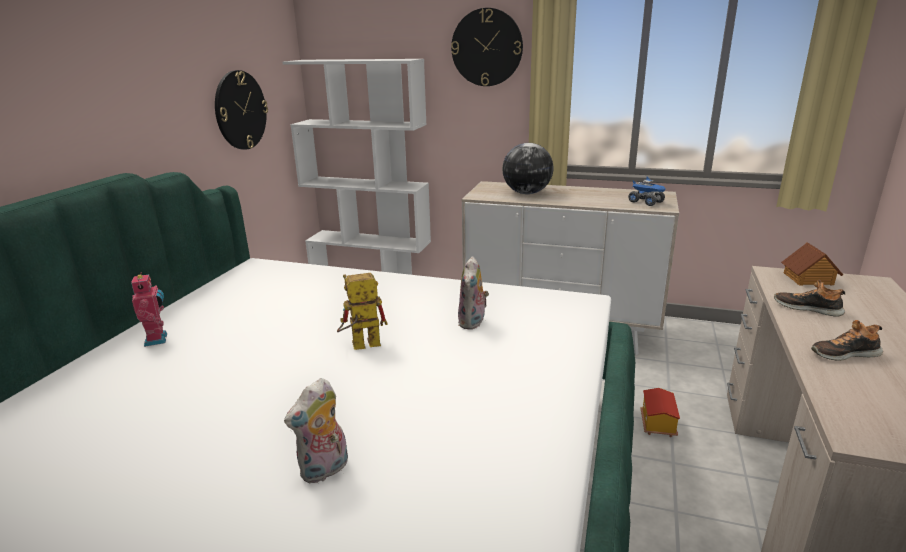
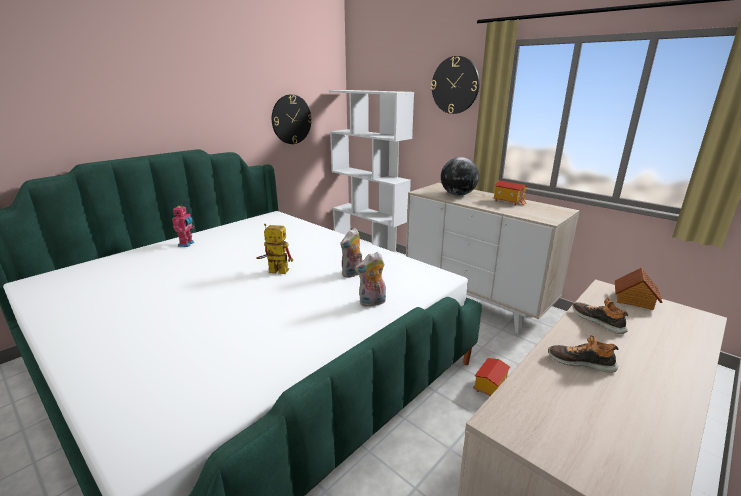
camera: 25 degrees right, 0 degrees up
(325, 470) = (183, 330): plush toy -> plush toy (372, 303)
(594, 193) = (509, 201): none -> toy house
(646, 202) = (540, 214): toy truck -> none

